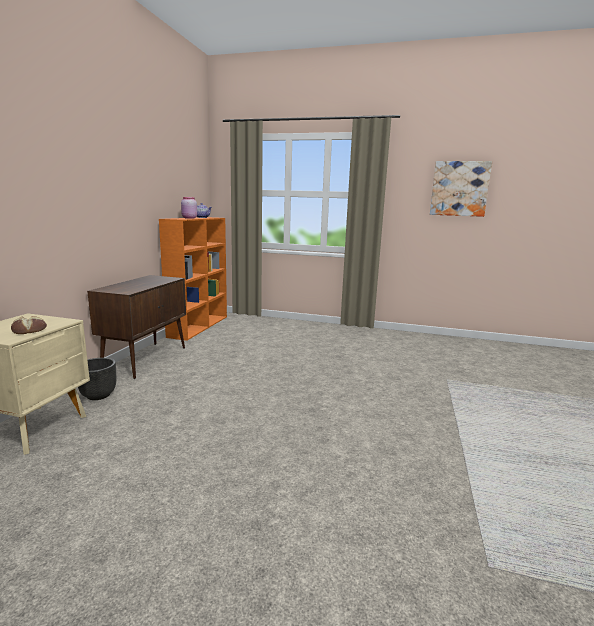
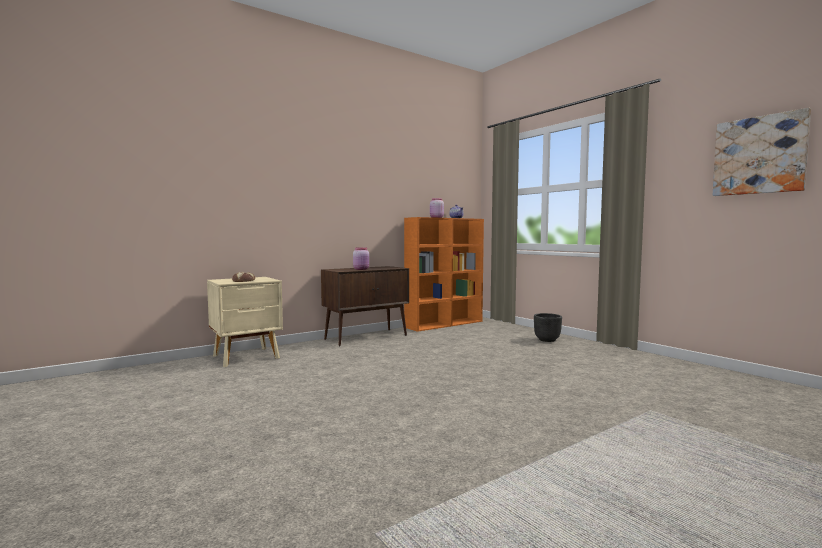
camera: 40 degrees right, 10 degrees down
(98, 395) = (303, 350): black planter -> black planter (547, 340)
(141, 286) = (361, 269): none -> pink jar

